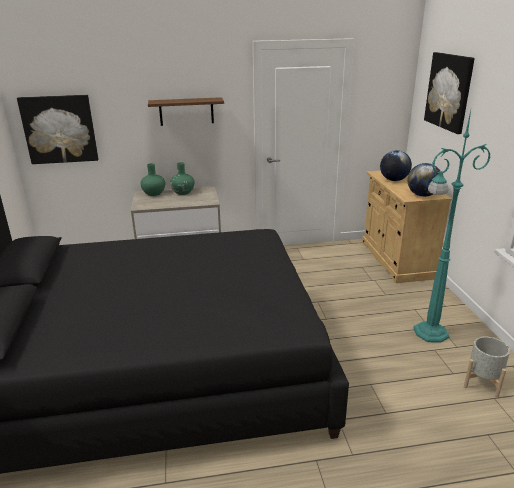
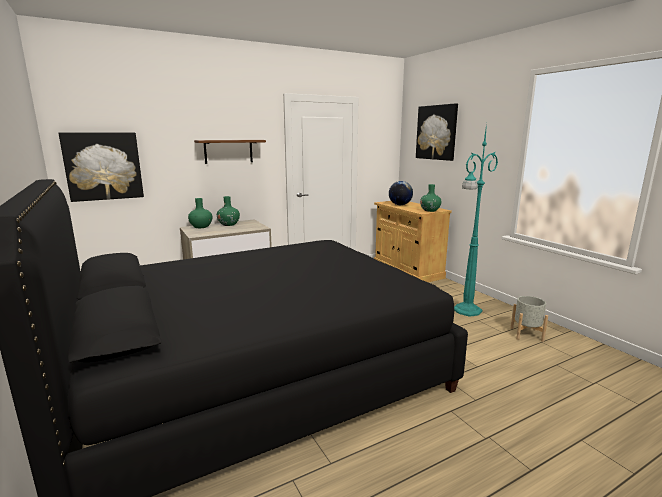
camera: 20 degrees left, 10 degrees down
(422, 195) = (430, 210): globe -> green vase

